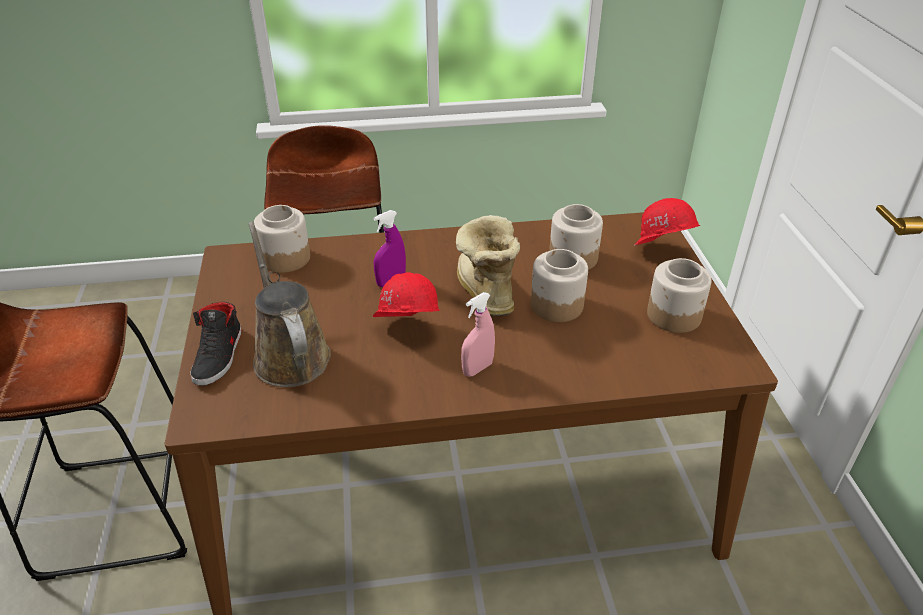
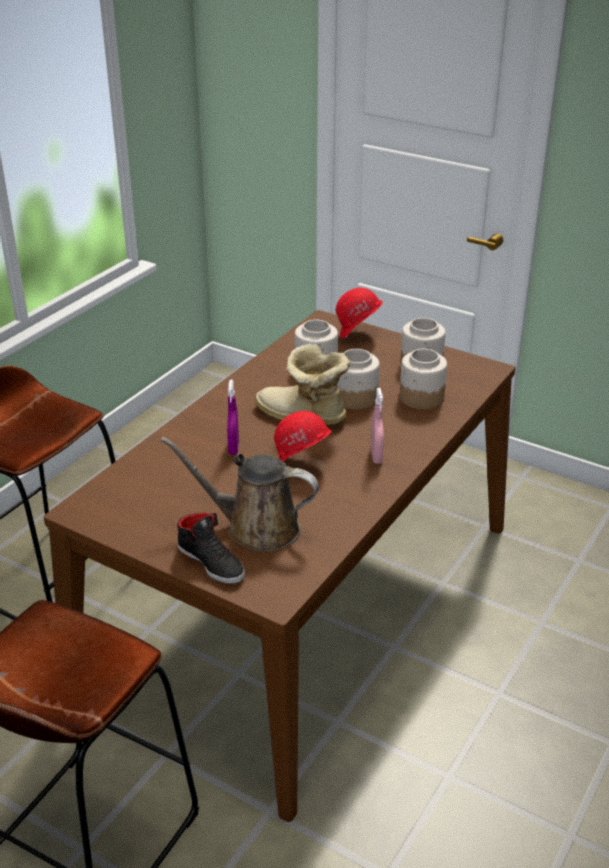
camera: 50 degrees left, 5 degrees down
(286, 258) = (128, 482): jar -> jar (421, 397)

